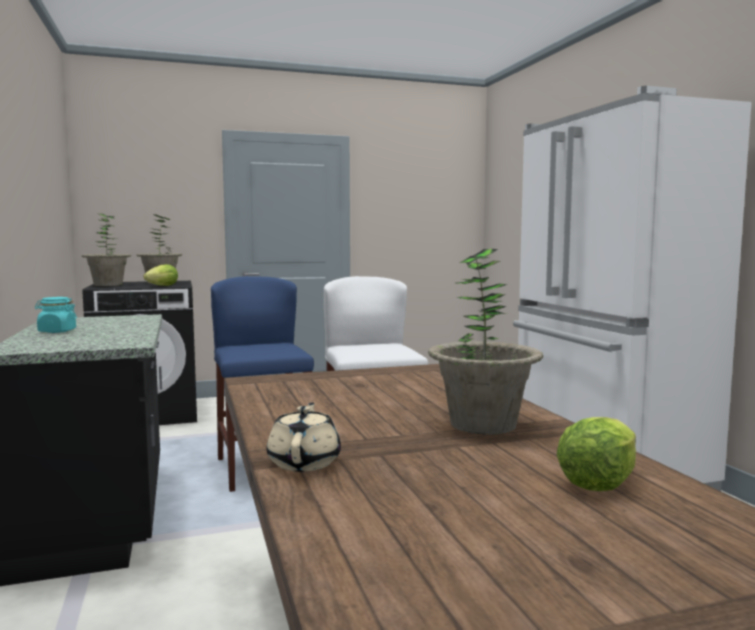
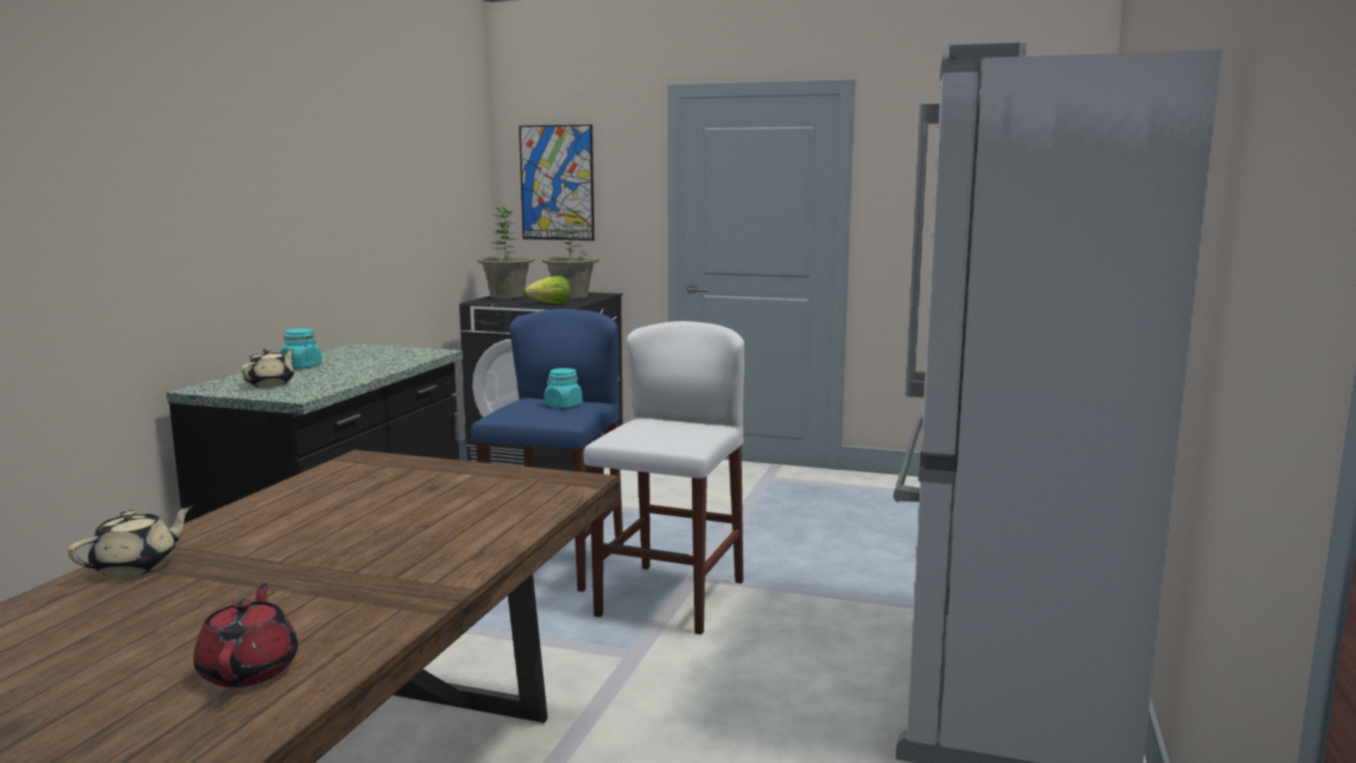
camera: 35 degrees right, 5 degrees up
(72, 341) = (270, 384): none -> beige teapot
(131, 198) = (557, 183): none -> picture
(270, 345) = (563, 405): none -> turquoise jar
(482, 424) = (376, 571): potted plant -> none
(598, 482) = (250, 669): lettuce -> red teapot

